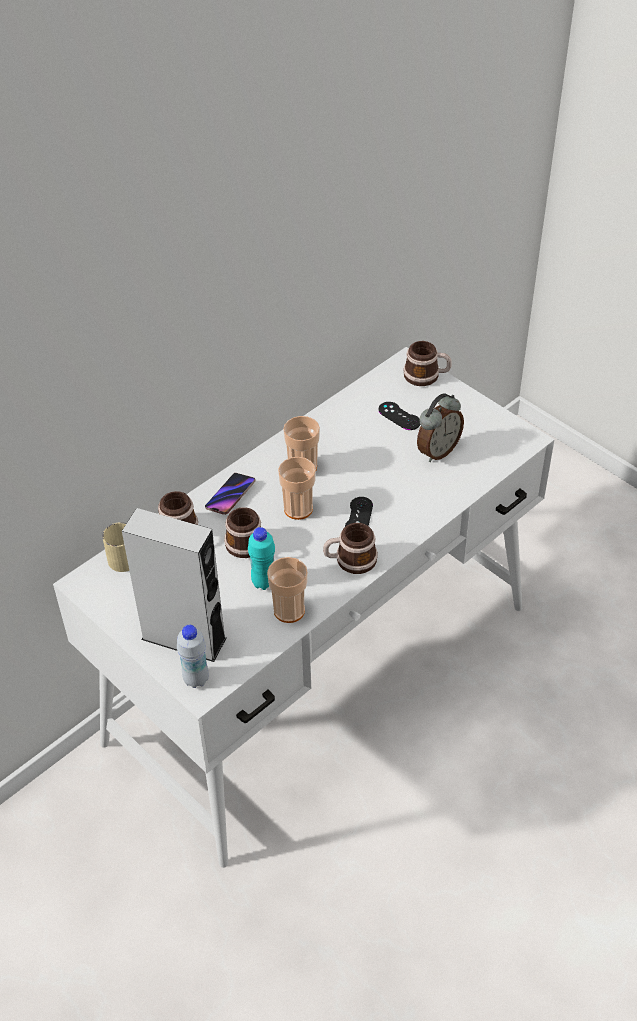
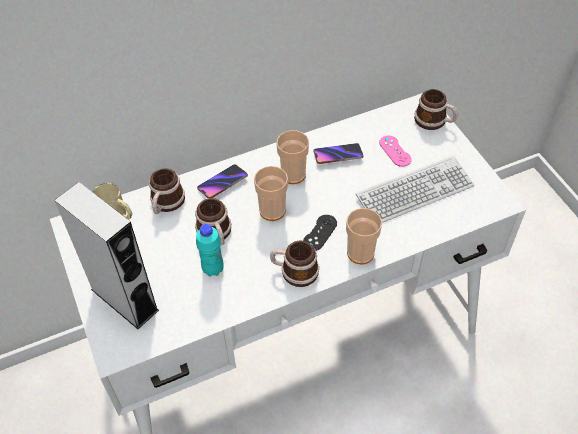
camera: 20 degrees right, 5 degrees up
(196, 679) = (116, 341): white bottle -> none
(289, 610) = (222, 302): cup -> cup (360, 253)
(341, 436) = (338, 155): none -> phone
(399, 416) = (395, 151): black game controller -> pink game controller
(437, 451) = (415, 191): alarm clock -> keyboard

